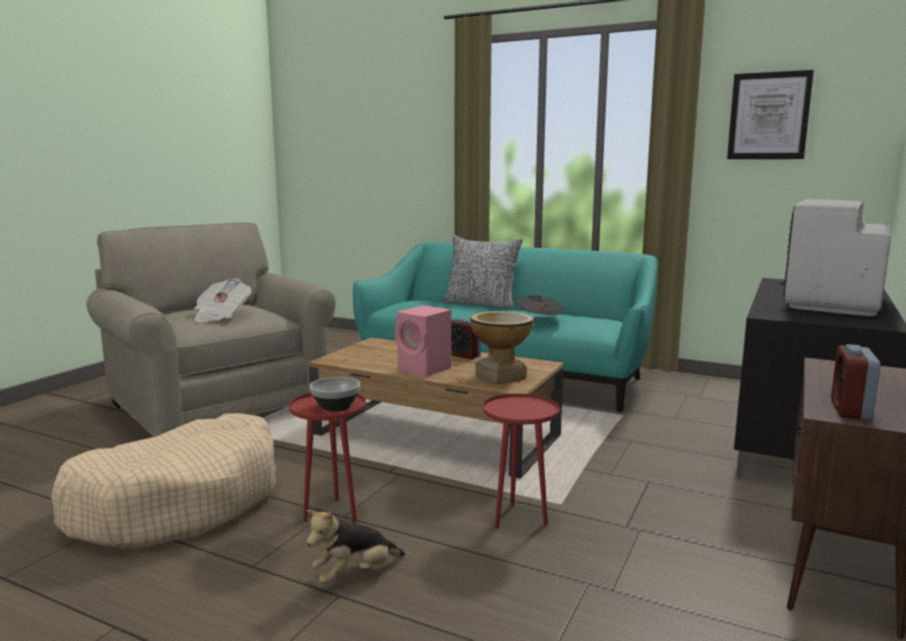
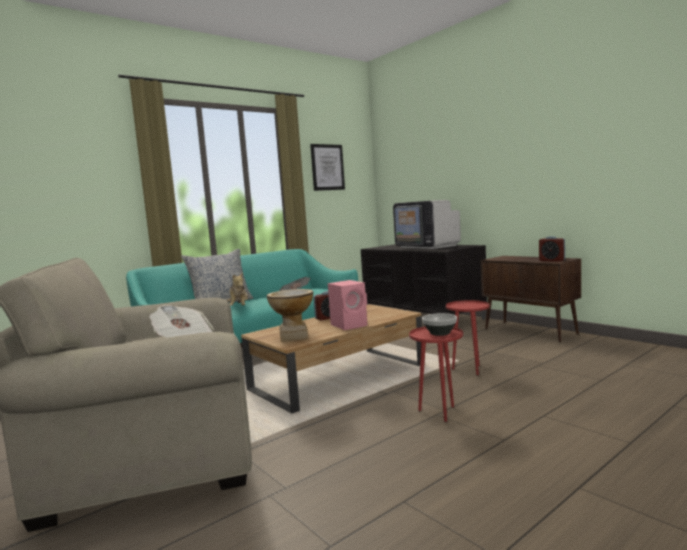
camera: 65 degrees left, 5 degrees down
(179, 502) = (386, 469): beige dog bed -> none
(354, 574) = (521, 410): plush toy -> plush toy (239, 307)
(501, 376) = (382, 313): vase -> vase (293, 336)

